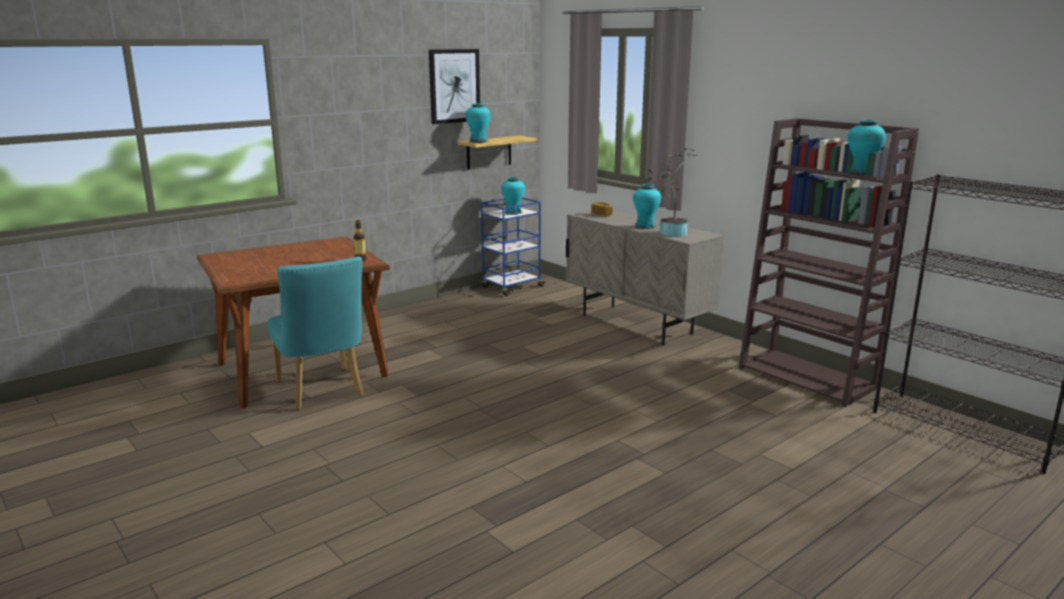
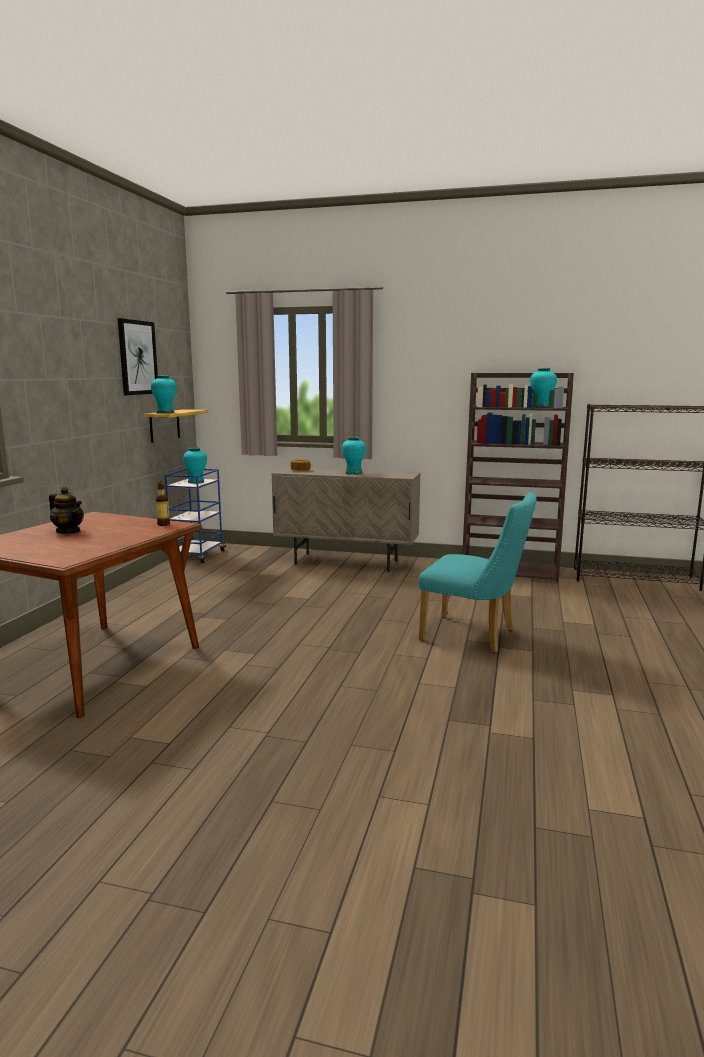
camera: 35 degrees left, 5 degrees down
(289, 254) = (68, 531): none -> teapot
(322, 392) = (152, 677): turquoise chair -> turquoise chair (474, 636)
(669, 233) = (383, 475): potted plant -> none

